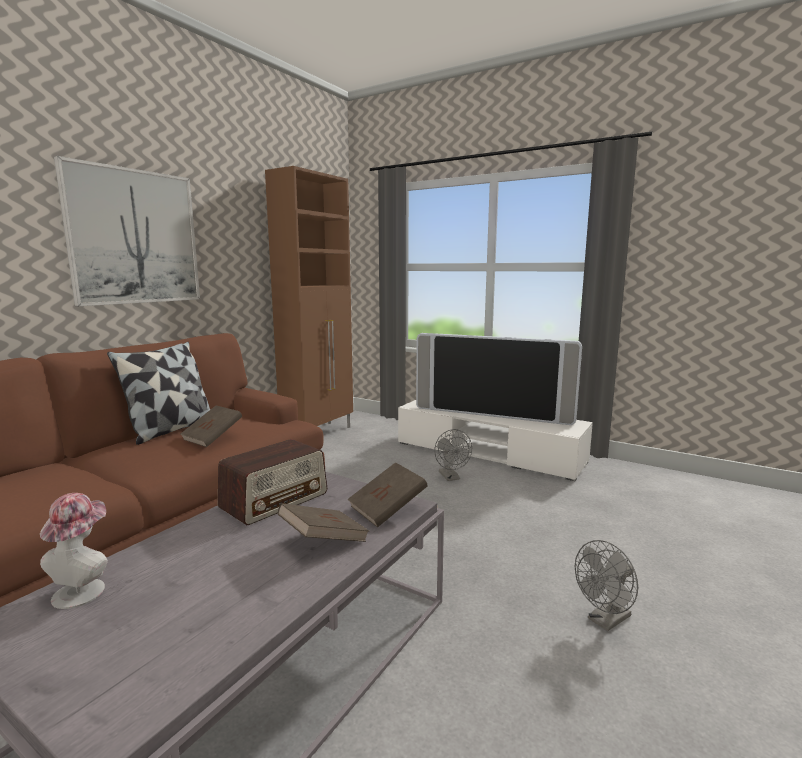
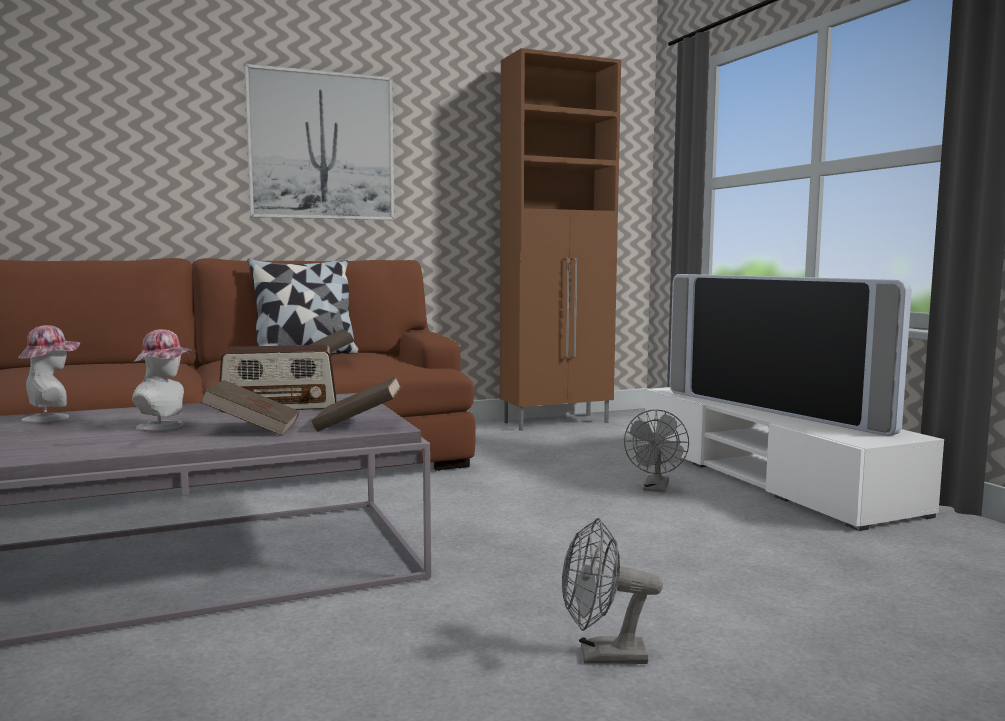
camera: 35 degrees right, 5 degrees down
(240, 562) = (165, 426): none -> hat

